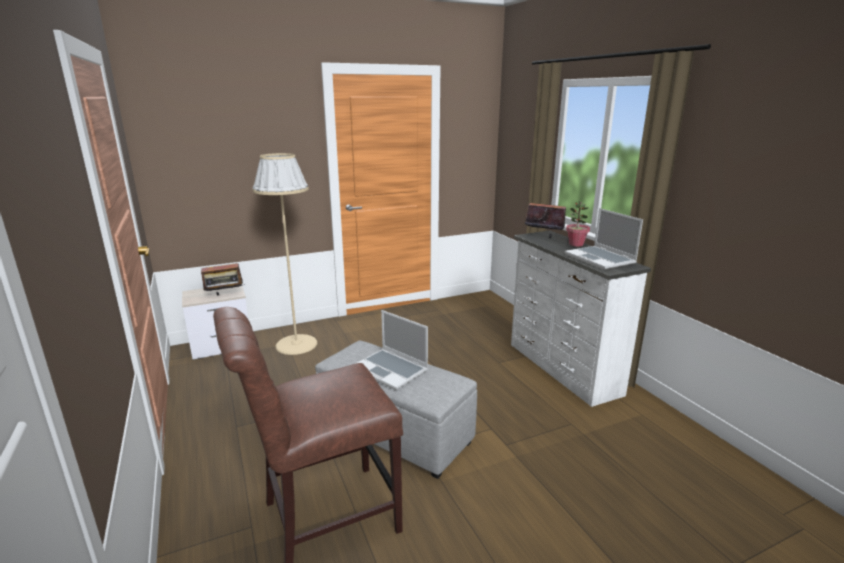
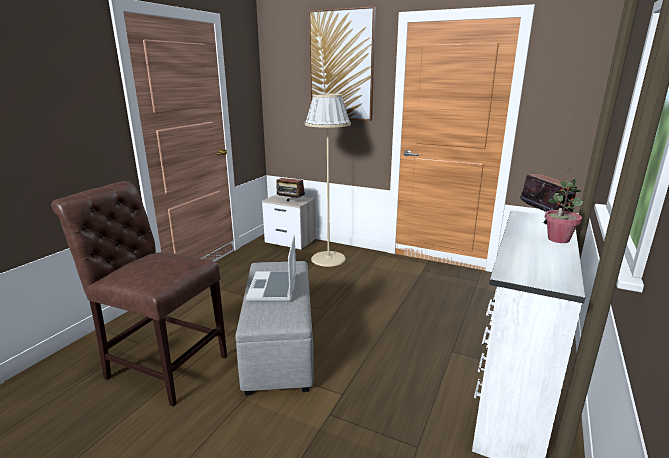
camera: 50 degrees right, 0 degrees up
(258, 120) = (341, 66): none -> picture
(601, 259) = (538, 262): laptop -> none

